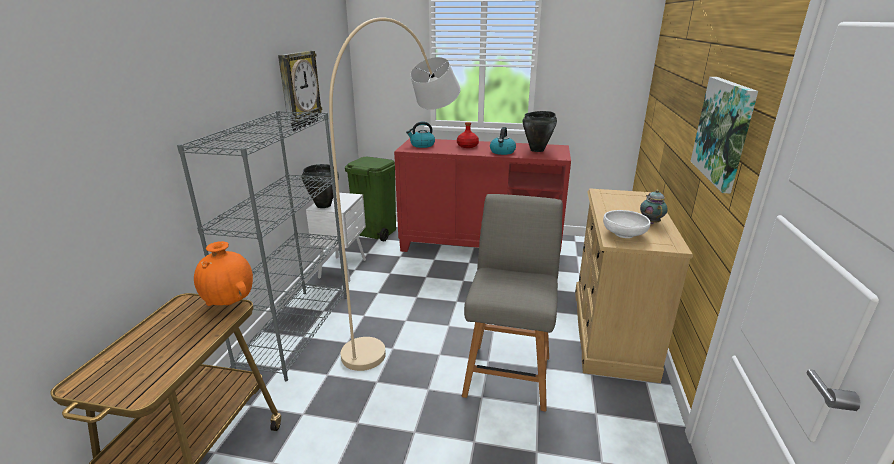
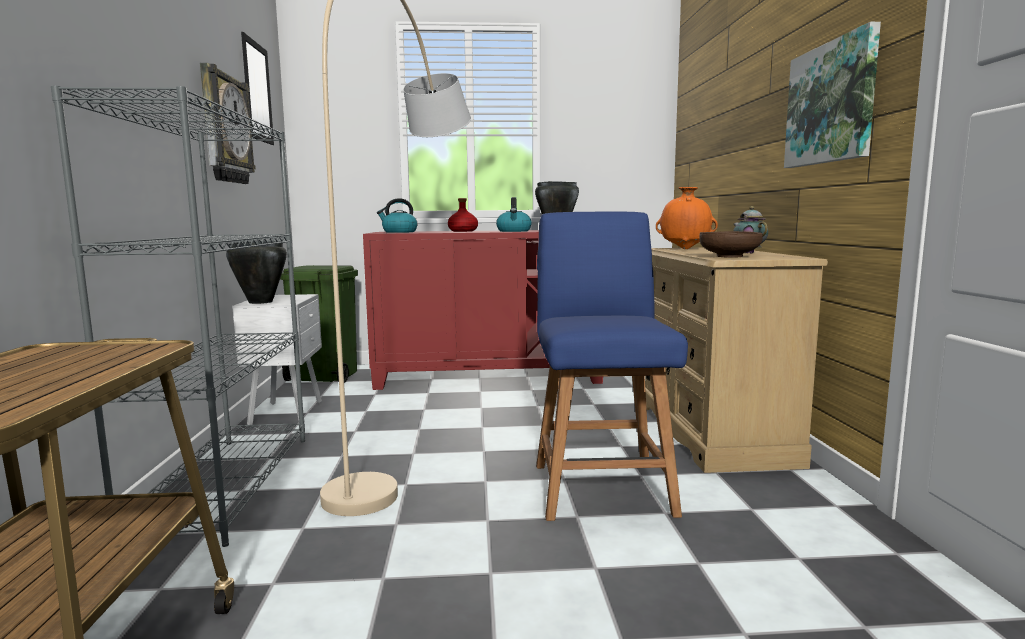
camera: 15 degrees left, 15 degrees down
(230, 303) = (147, 343): orange vase -> orange vase (685, 249)
(325, 45) = (257, 92): none -> picture
(508, 373) = (601, 486): grey chair -> blue chair
(623, 234) = (729, 256): white bowl -> brown bowl

